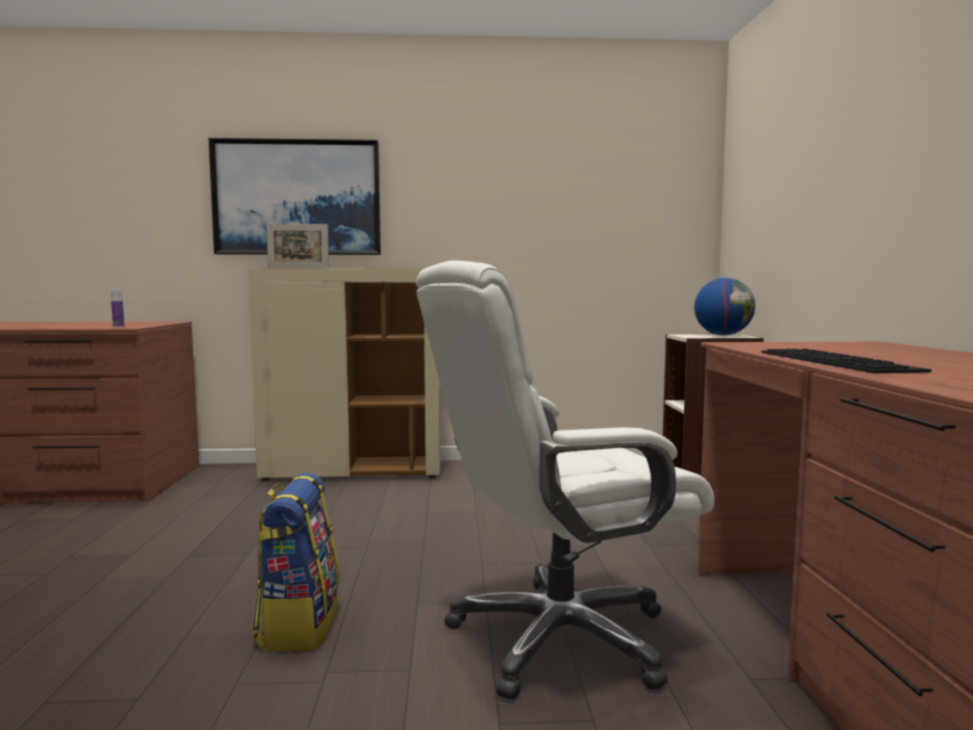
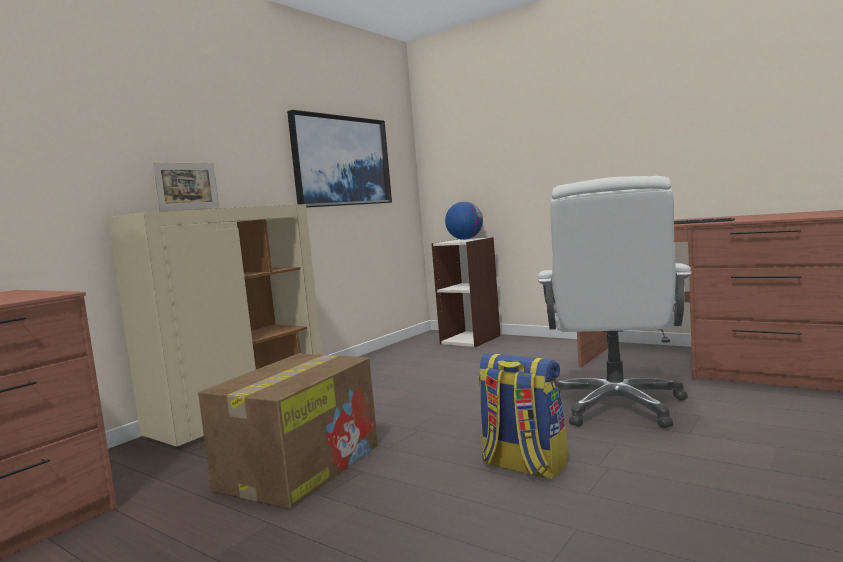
camera: 50 degrees left, 0 degrees up
(118, 326) = (29, 296): bottle -> none
(247, 528) = (301, 466): none -> cardboard box
(297, 198) = (127, 135): picture -> picture (341, 161)

